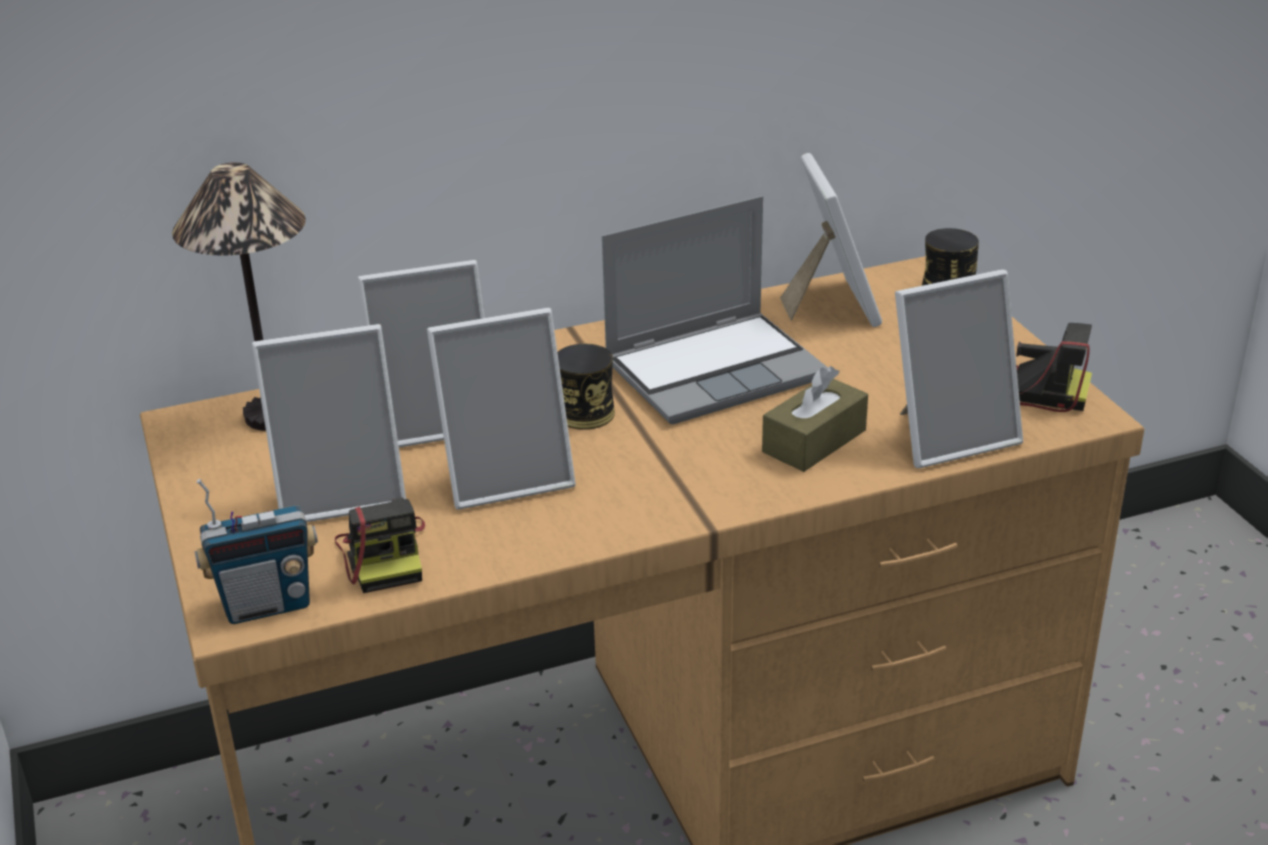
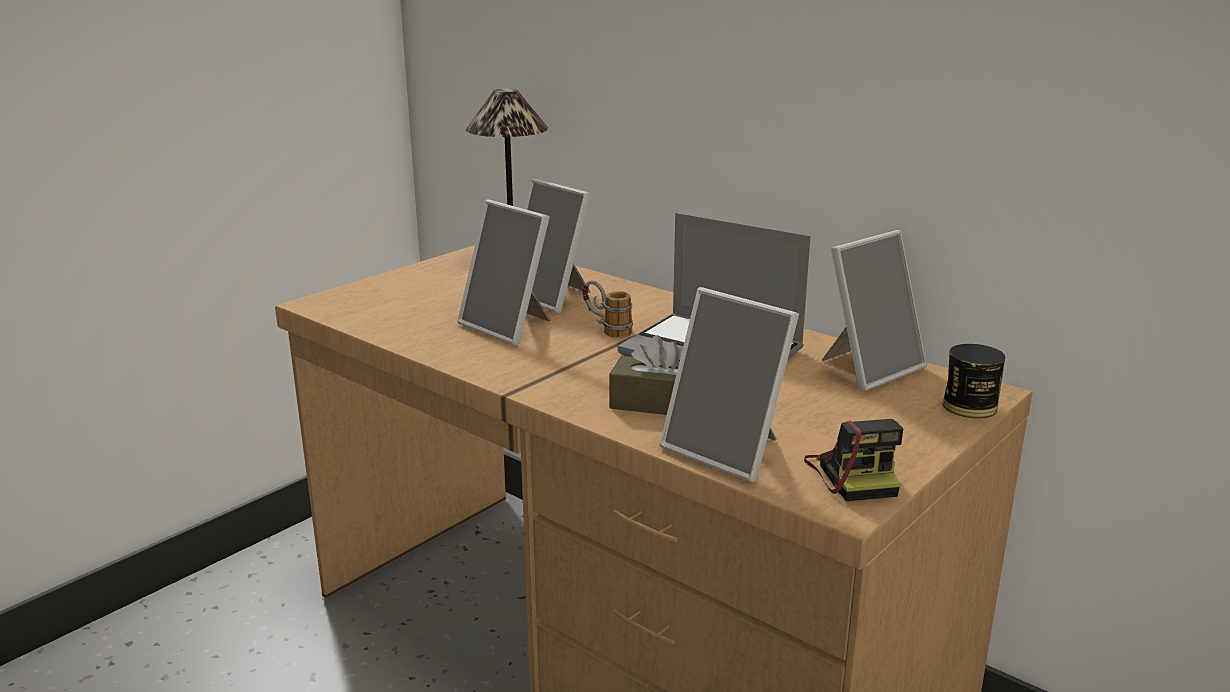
camera: 60 degrees right, 10 degrees down
(267, 605) = (330, 307): radio -> none
(341, 492) = (452, 295): picture frame -> none
(385, 555) = (397, 319): camera -> none
(585, 413) = (606, 330): can -> mug

